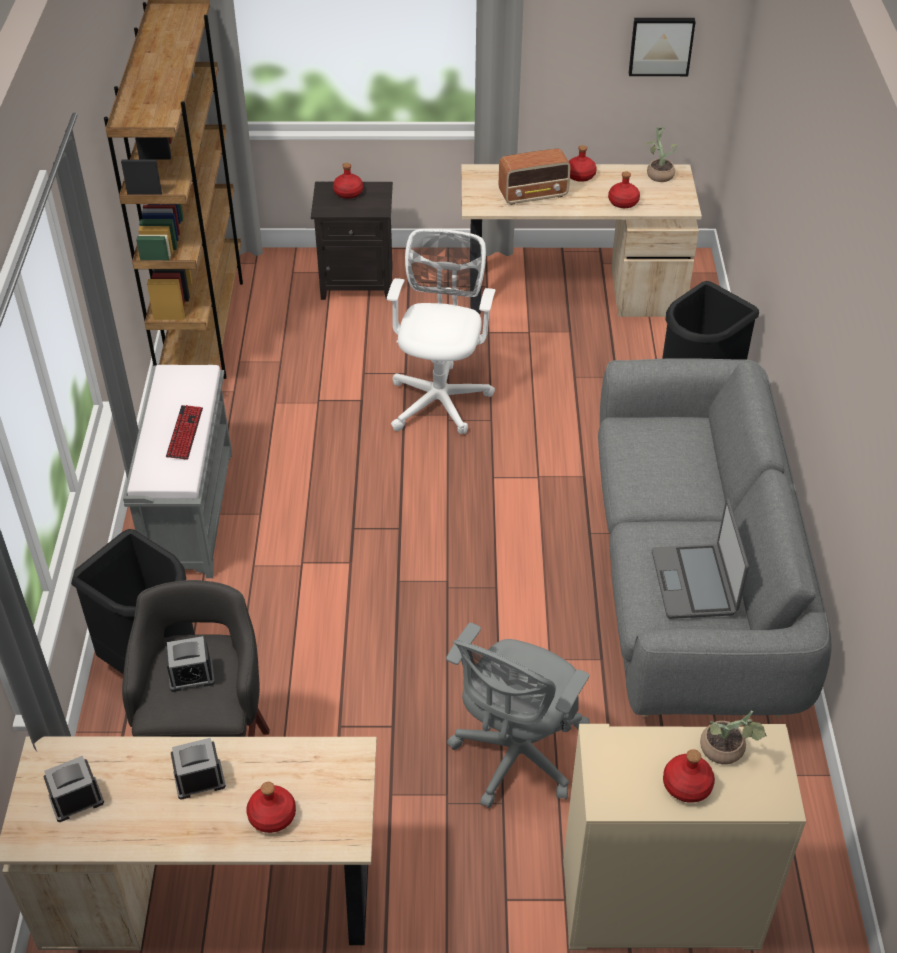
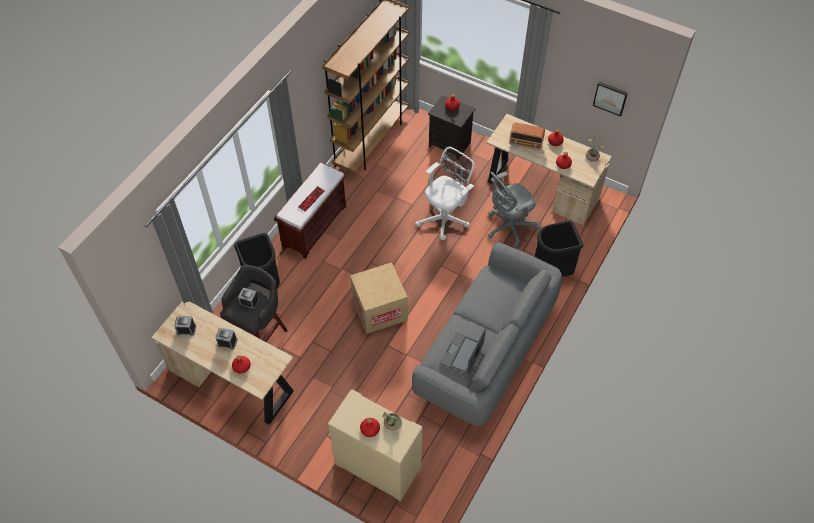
camera: 30 degrees right, 10 degrees up
(190, 511) = (314, 226): grey bench -> brown bench
(434, 603) = (379, 309): none -> cardboard box
(515, 757) = (366, 386): grey office chair -> grey office chair (508, 227)

